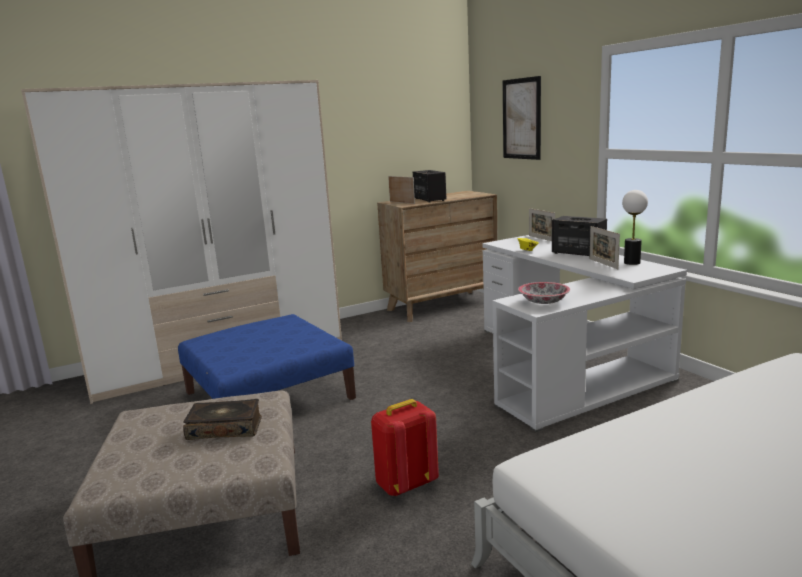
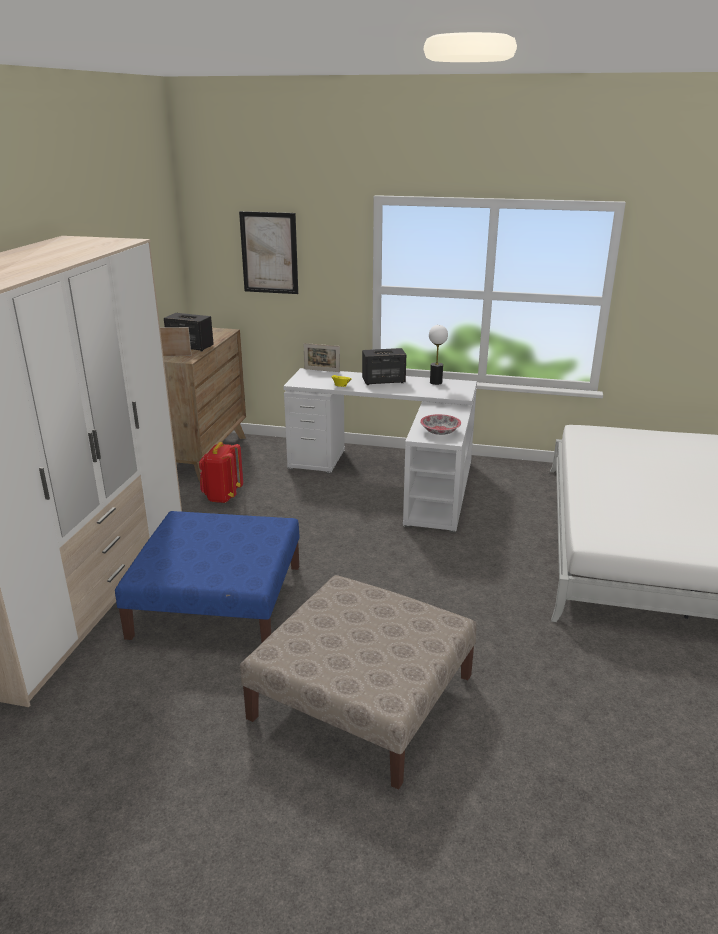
camera: 50 degrees left, 10 degrees up
(225, 428) = (373, 618): book -> none
(405, 484) = (447, 603): red backpack -> red backpack (222, 497)
(603, 264) = (421, 388): picture frame -> none

